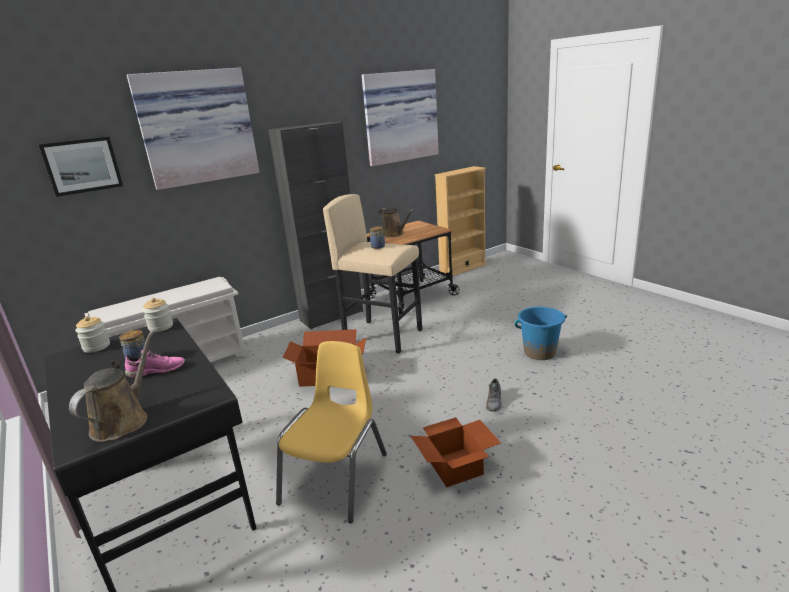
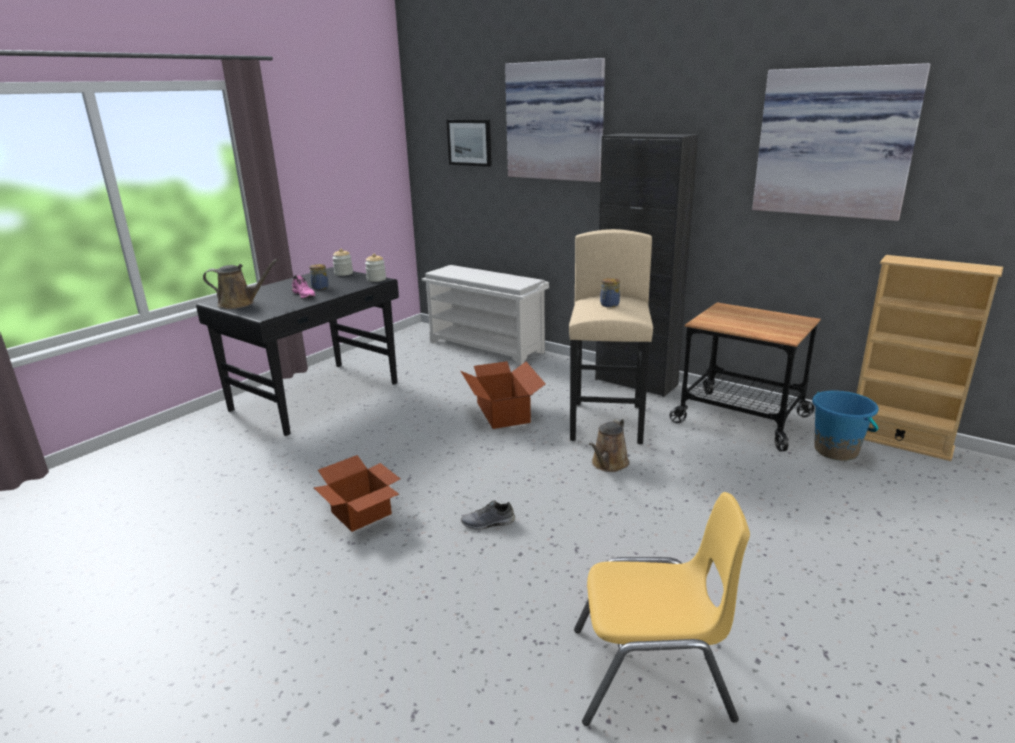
camera: 70 degrees right, 0 degrees up
(336, 478) = (342, 454): yellow chair -> yellow chair (651, 675)
(394, 234) = (732, 316): brown watering can -> brown watering can (608, 464)
(539, 352) = (639, 550): blue bucket -> blue bucket (836, 451)

